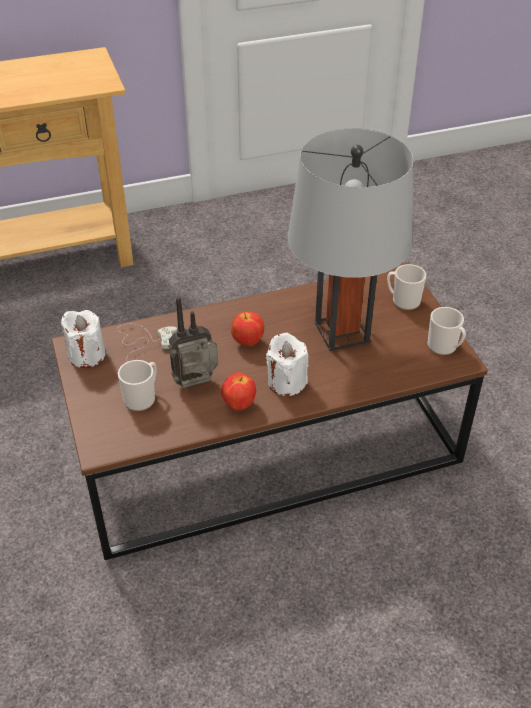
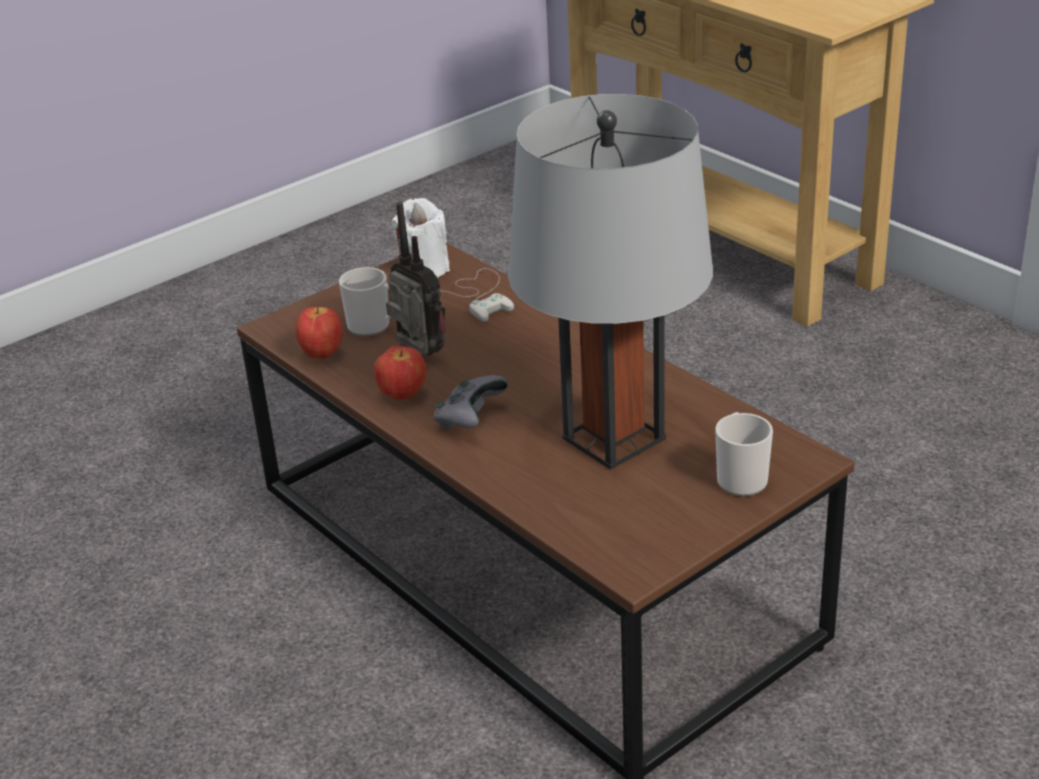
camera: 70 degrees right, 10 degrees down
(247, 342) = (531, 368): apple -> apple (321, 354)
(286, 382) = (470, 420): white candle -> grey game controller
(444, 347) = (654, 545): mug -> none

